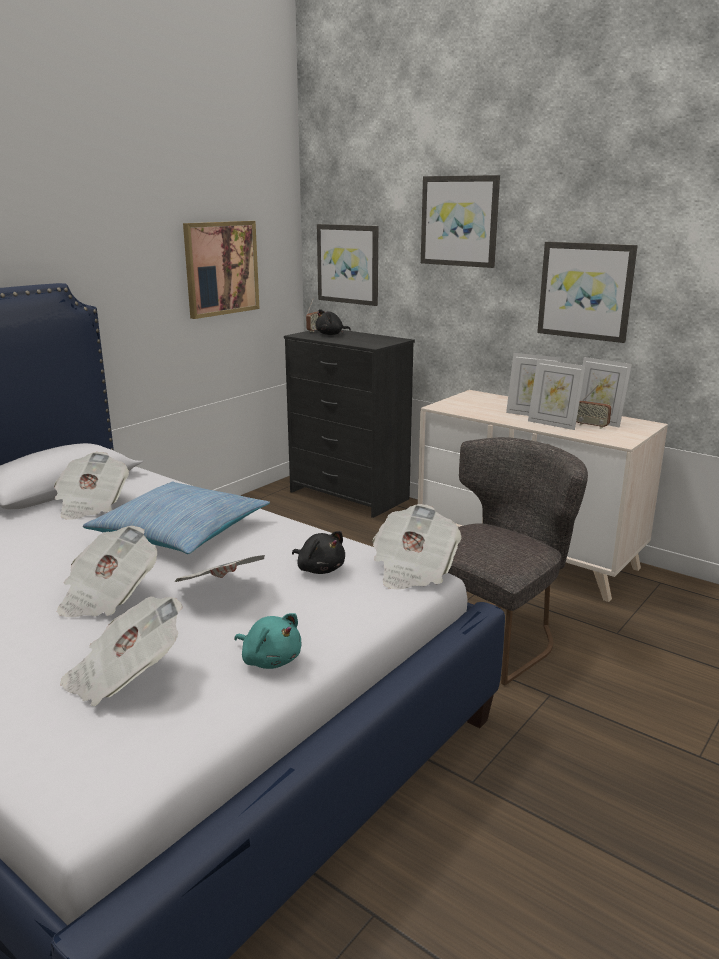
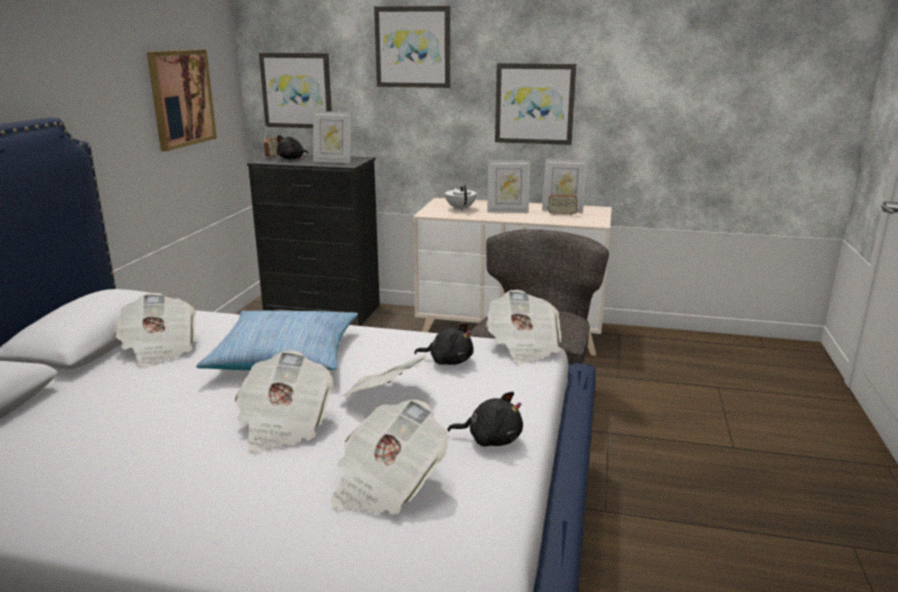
camera: 25 degrees left, 0 degrees up
(270, 659) = (491, 439): turquoise plush toy -> black plush toy
(481, 405) = (460, 209): none -> white teapot
(553, 424) = (533, 216): picture frame -> picture frame (333, 161)

